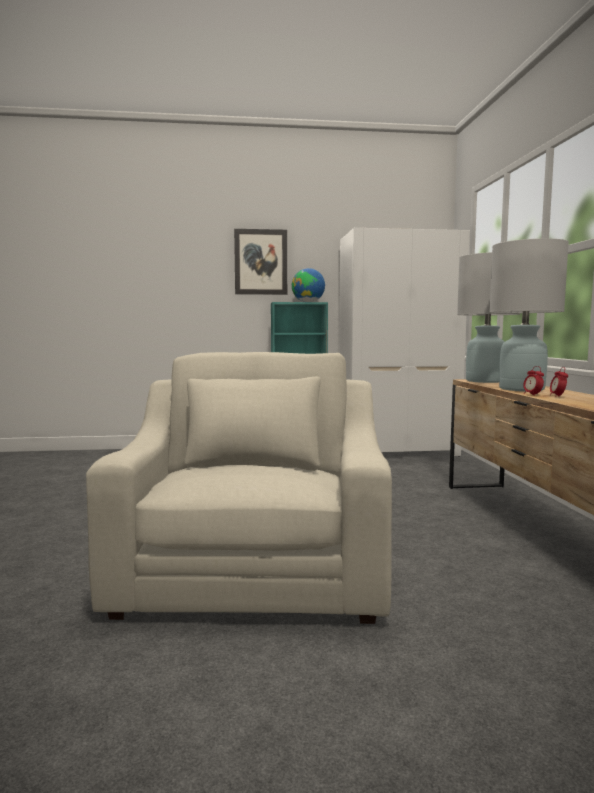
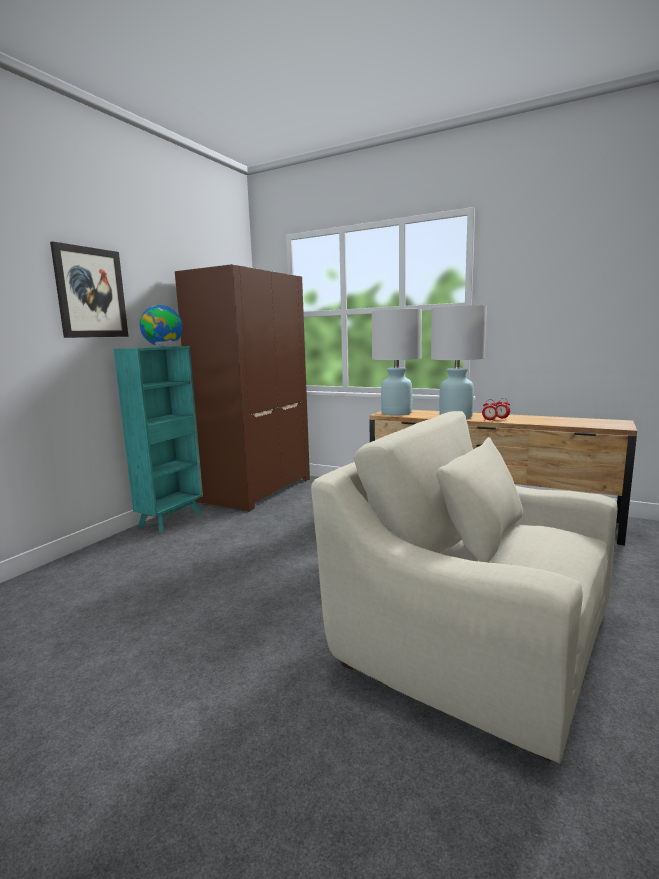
camera: 55 degrees left, 5 degrees up
(397, 450) = (256, 489): white wardrobe -> brown wardrobe

